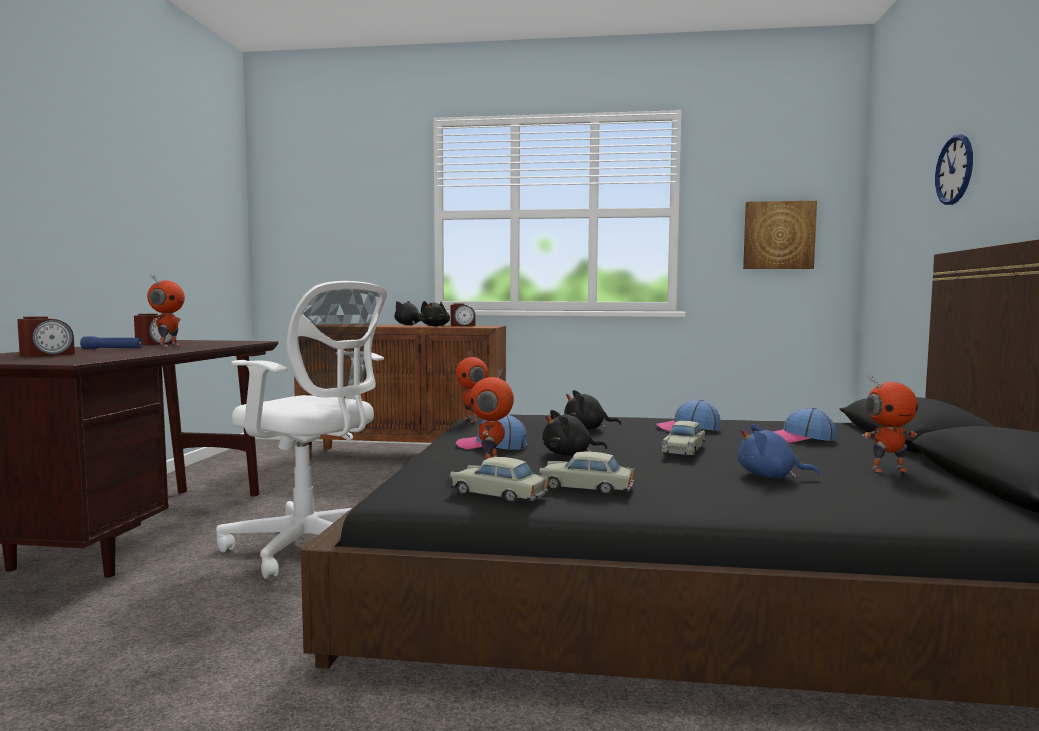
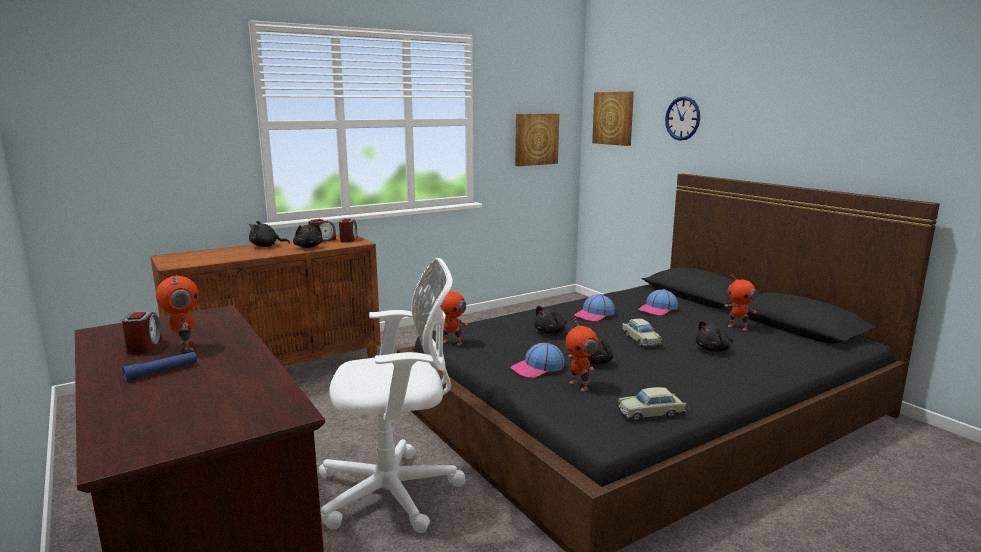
camera: 40 degrees left, 10 degrees up
(47, 355) = (170, 408): alarm clock -> alarm clock (348, 239)
(586, 488) = (672, 390): beige toy car -> none
(770, 476) = (713, 350): blue plush toy -> black plush toy
(887, 469) = (738, 327): toy robot -> toy robot turned 90 degrees clockwise
(889, 197) = (613, 118): none -> picture

